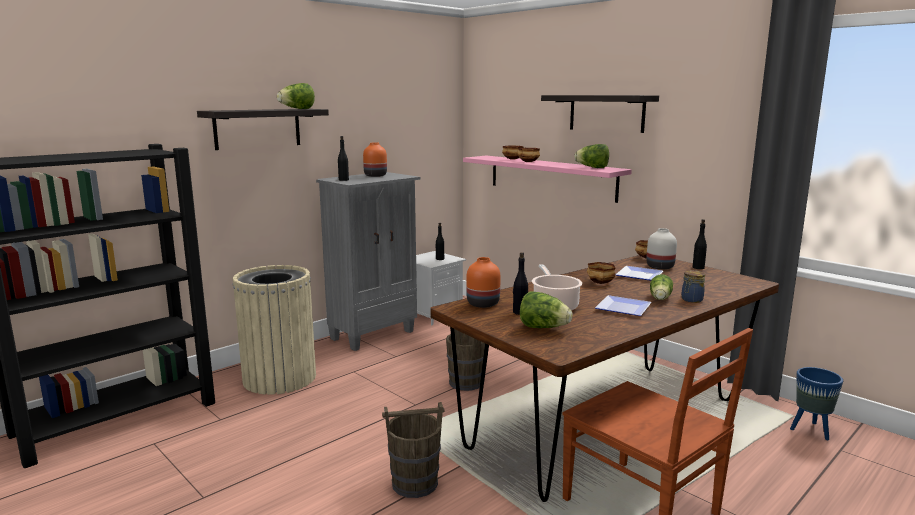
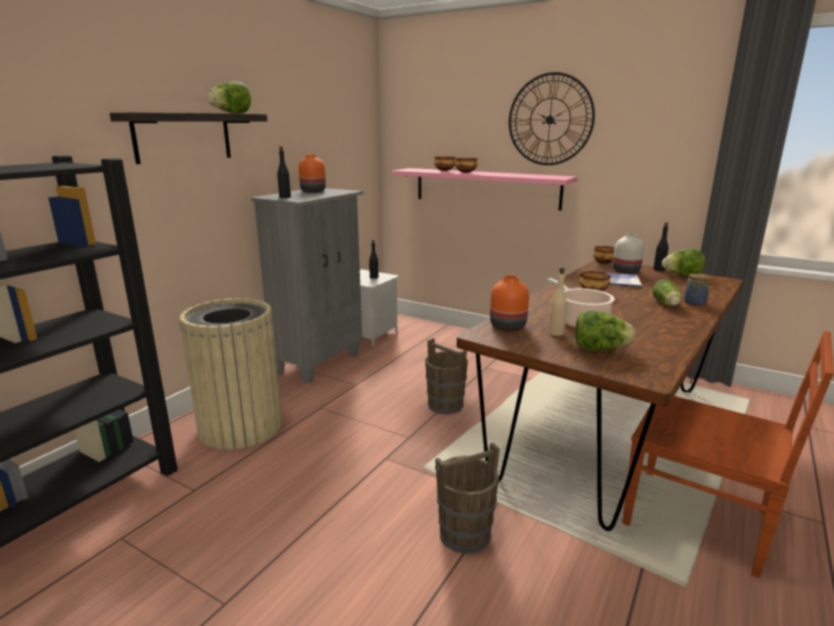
camera: 15 degrees left, 5 degrees up
(519, 312) = (555, 333): black bottle -> beige bottle
(592, 168) = (540, 176): lettuce -> lettuce (681, 275)
(606, 113) = (550, 120): shelf -> wall clock
(622, 307) = (644, 317): plate -> none
(811, 431) = (773, 412): blue planter -> none

